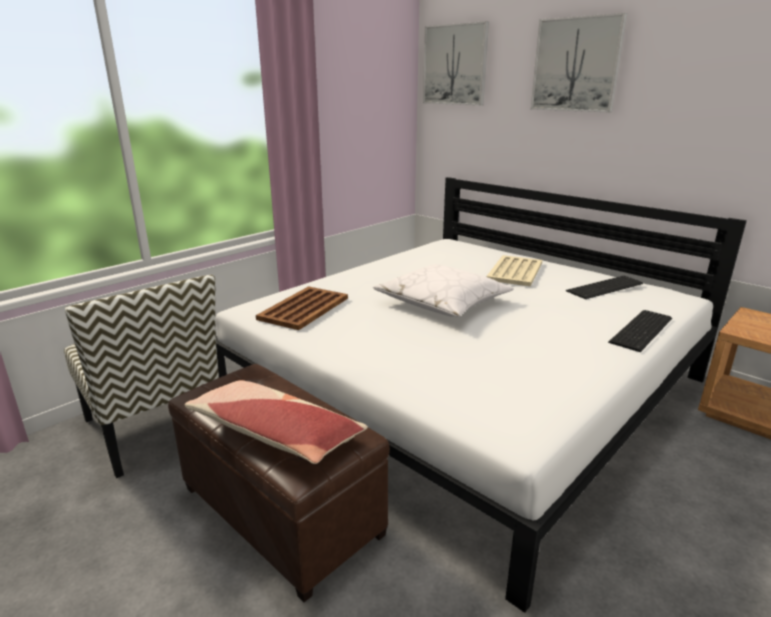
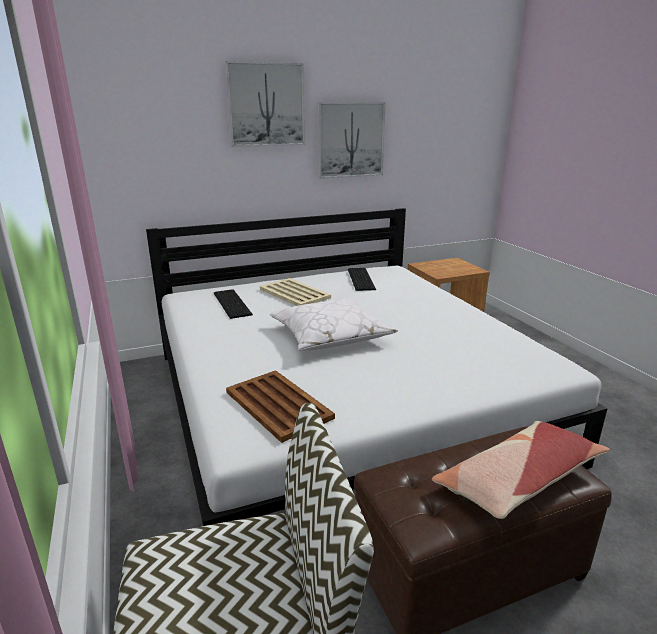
camera: 65 degrees left, 0 degrees up
(455, 65) = (123, 103): picture -> picture (350, 140)
(643, 330) = (434, 292): keyboard -> keyboard (233, 303)

